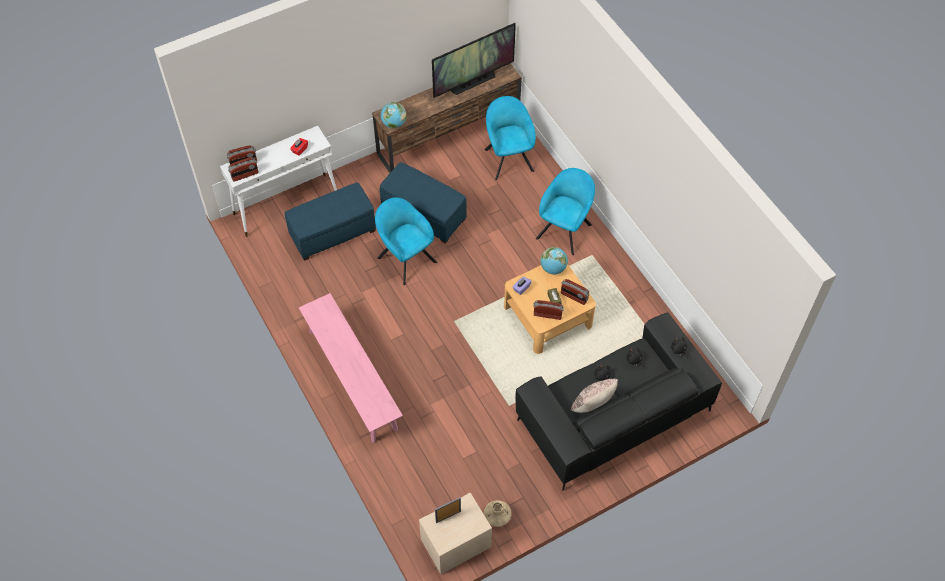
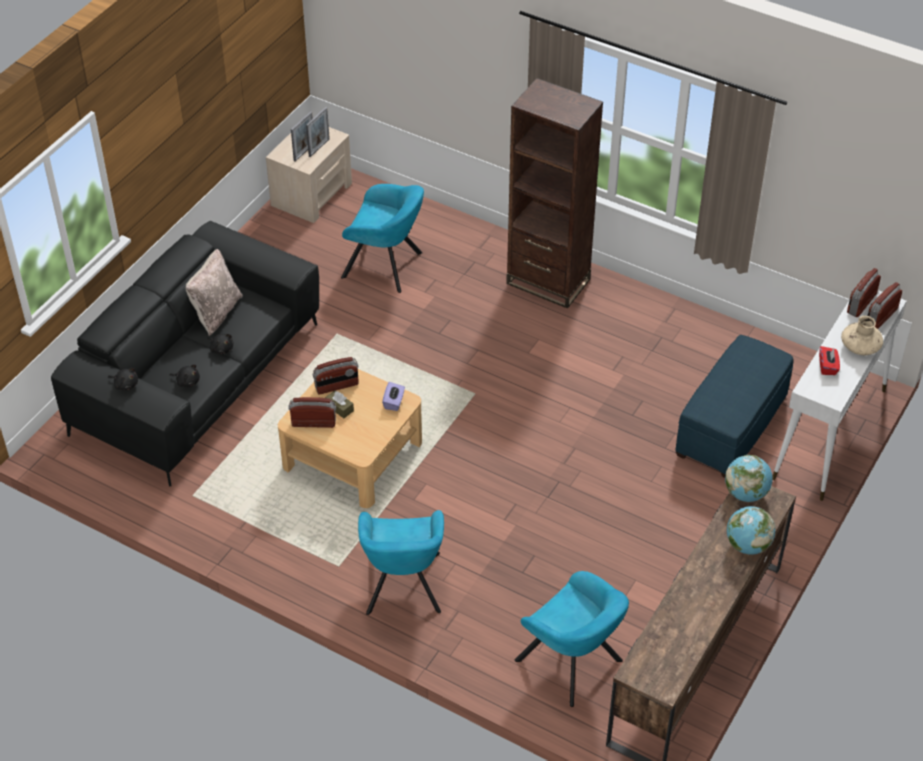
camera: 150 degrees right, 10 degrees down
(352, 379) = (548, 281): pink bench -> brown bookcase
(405, 257) = (604, 441): turquoise armchair -> turquoise armchair (386, 266)
(423, 214) = (629, 510): blue ottoman -> none
(461, 517) = (304, 152): none -> picture frame
(473, 82) = (685, 625): television -> none
(497, 516) = (281, 231): beige vase -> beige vase (860, 346)
(553, 268) = (366, 446): globe -> globe (747, 545)

